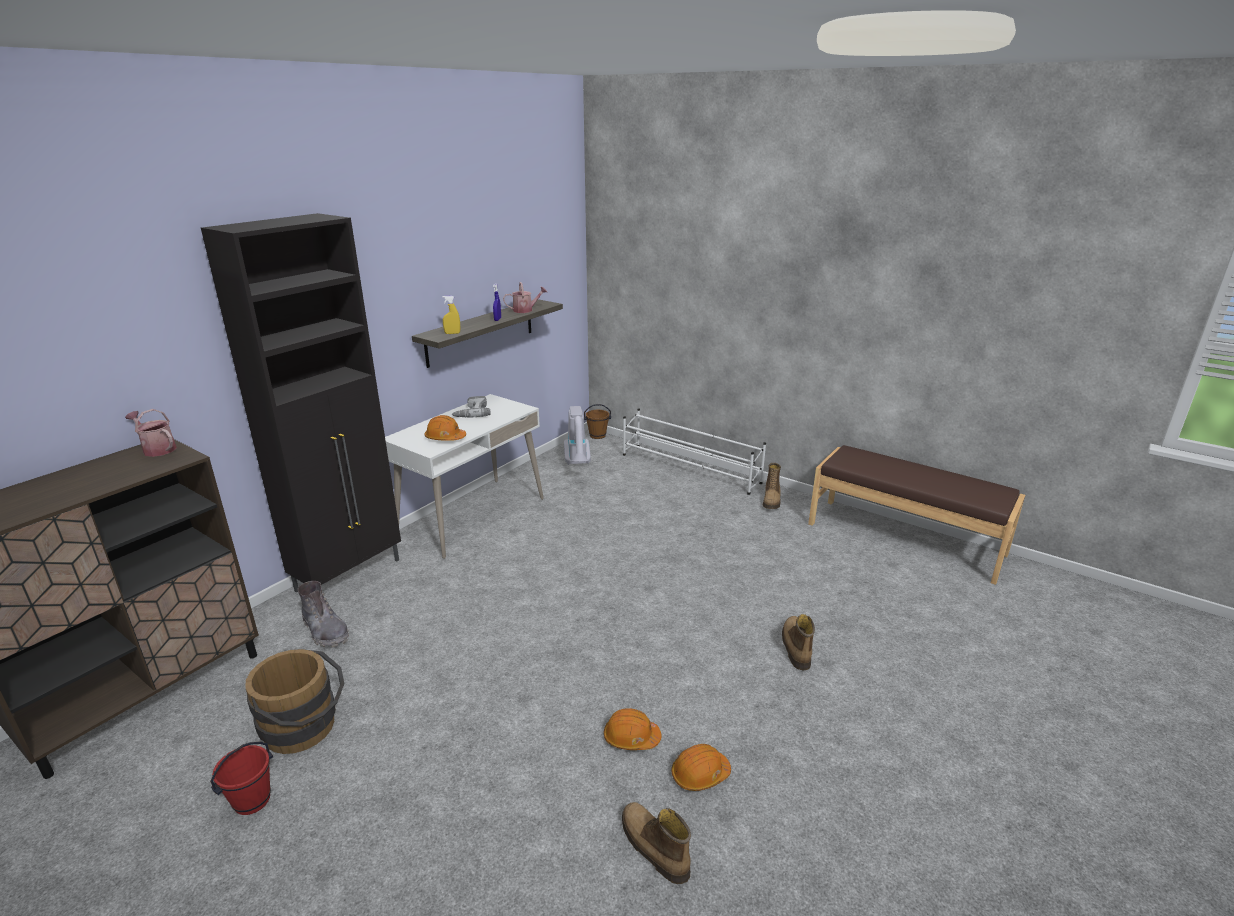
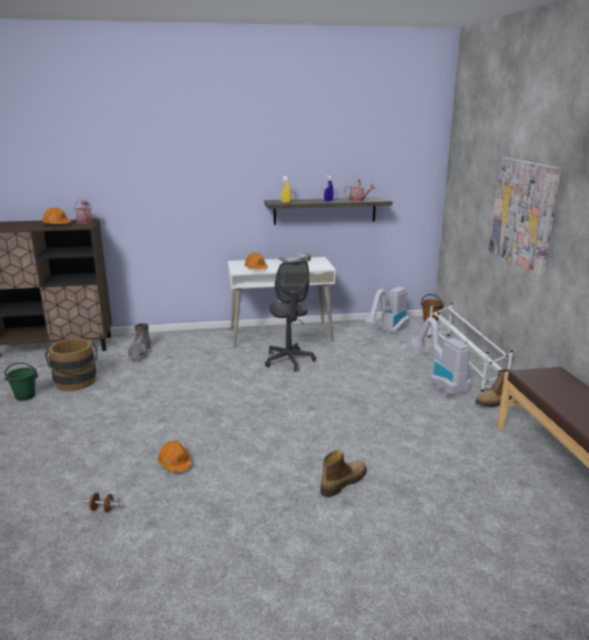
camera: 45 degrees right, 5 degrees down
(252, 801) = (25, 397): red bucket -> green bucket
(350, 574) = (185, 336): black cabinet -> none
(537, 545) = (289, 361): none -> grey office chair
(653, 848) = (102, 509): boot -> brown dumbbell
(700, 774) = (174, 499): orange hard hat -> orange hard hat (57, 224)
(704, 499) = (439, 380): none -> vacuum cleaner
(754, 298) = (524, 213): none -> picture

